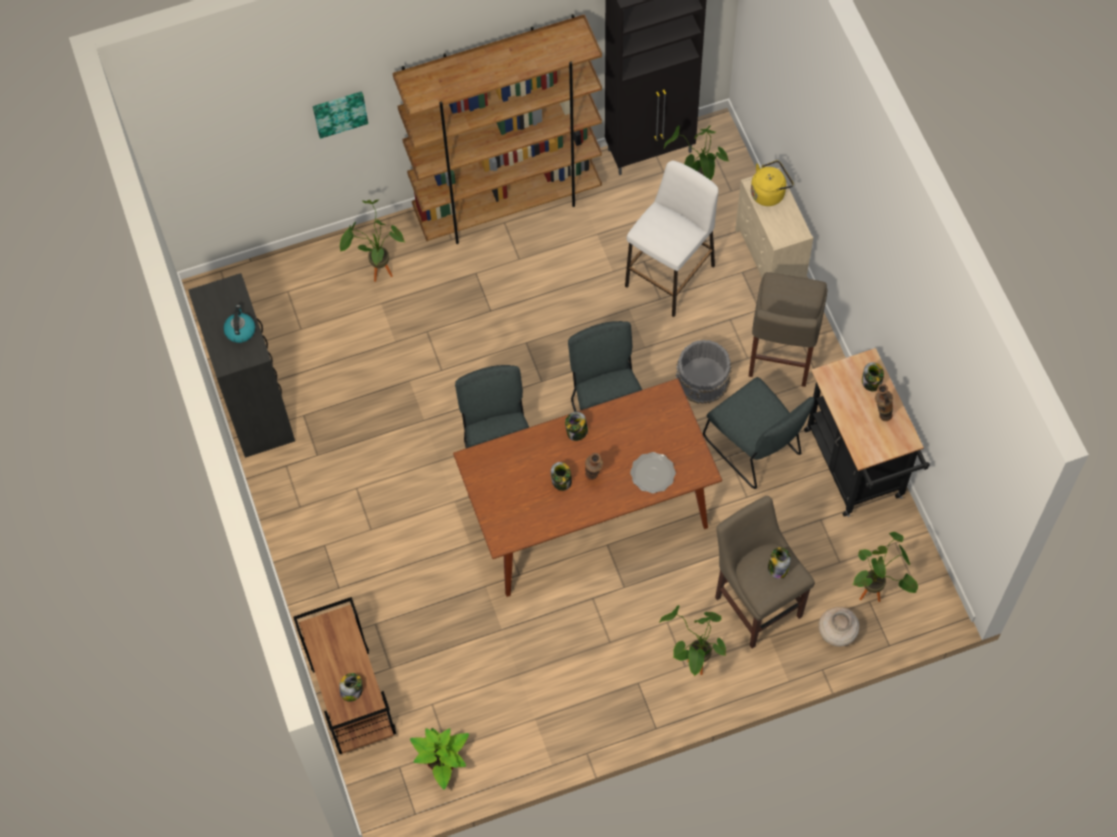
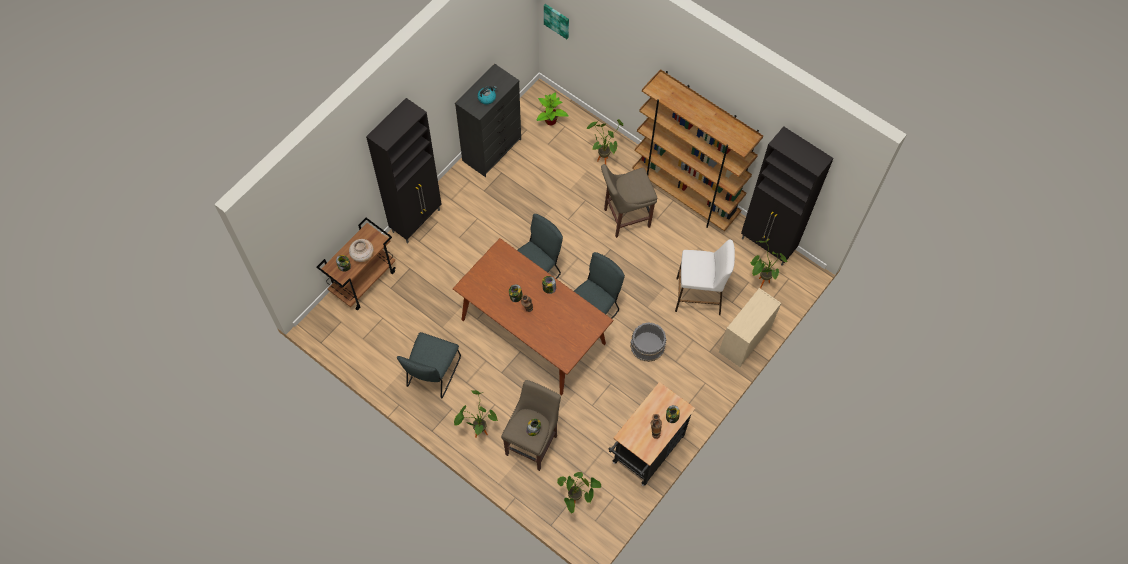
camera: 55 degrees right, 0 degrees up
(302, 572) = (417, 220): none -> black cabinet
(339, 112) = (633, 66): picture -> picture (557, 20)
(443, 766) = (353, 341): potted plant -> potted plant (550, 121)
(653, 473) = (548, 338): plate -> none
(755, 449) = (623, 394): grey chair -> grey chair (432, 374)
(769, 192) = (761, 306): yellow kettle -> none
(780, 358) = (686, 378): beige stool -> beige stool (624, 218)
(837, 632) = (541, 494): beige vase -> beige vase (362, 255)

